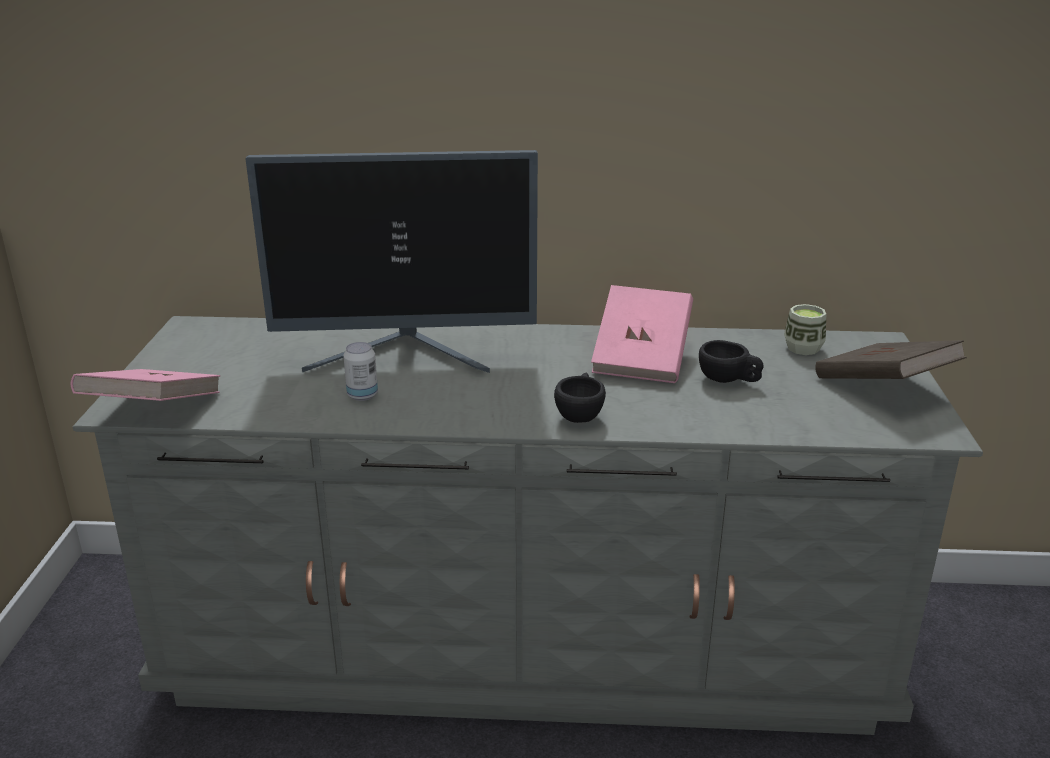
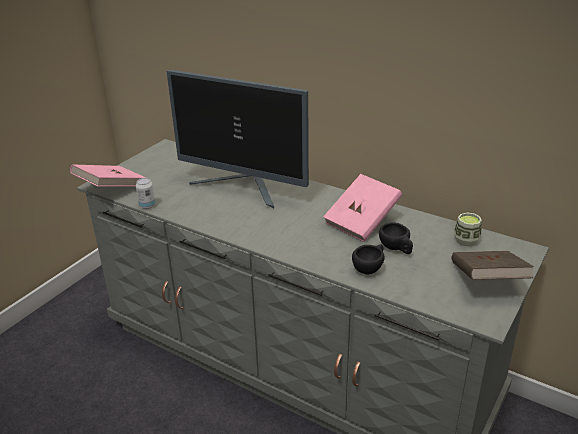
camera: 30 degrees right, 5 degrees up
(362, 395) = (203, 205): can -> can (147, 205)
(580, 414) = (293, 245): black cup -> black cup (370, 268)

